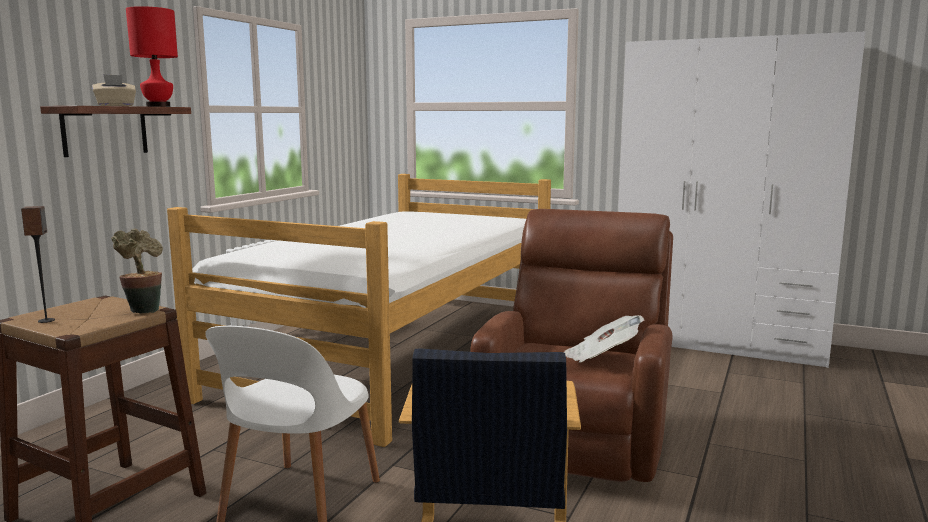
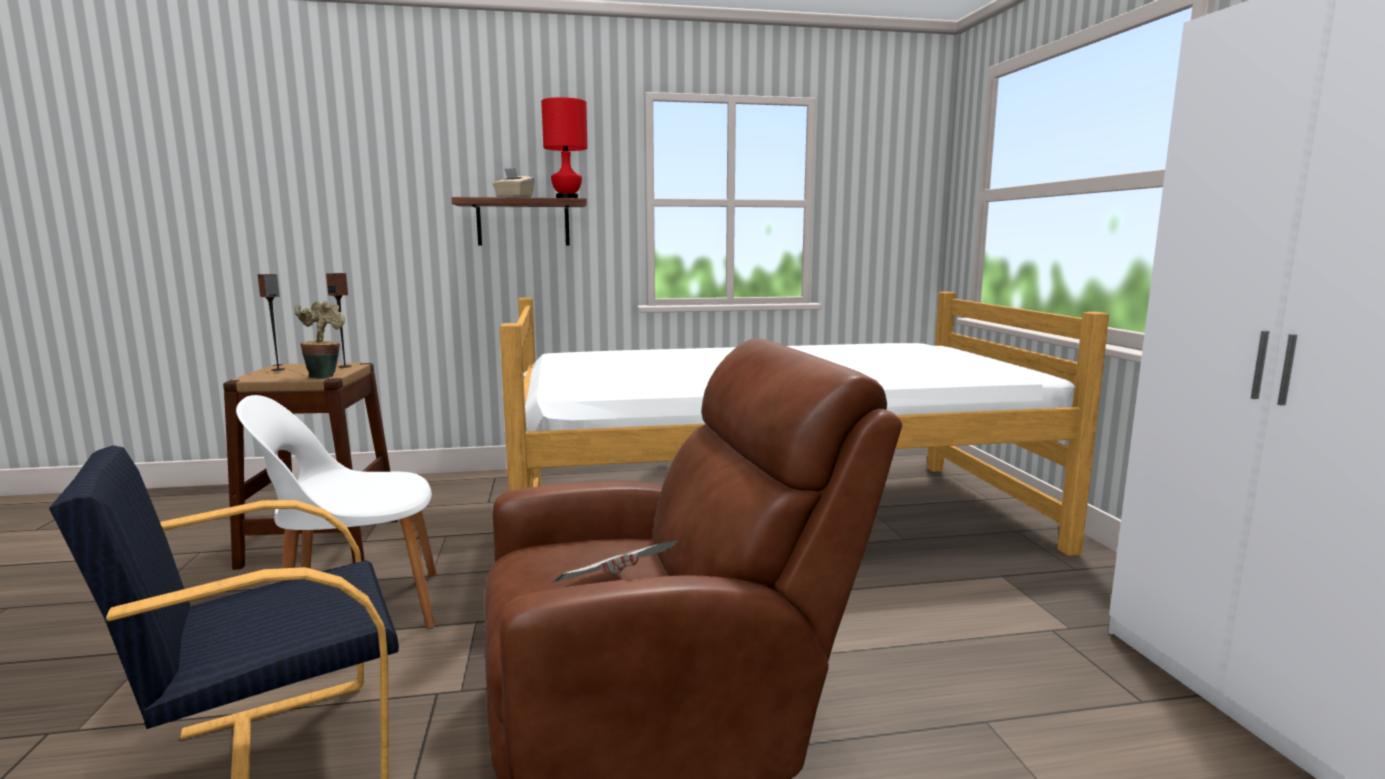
camera: 55 degrees right, 0 degrees up
(104, 302) = (345, 366): none -> speaker

